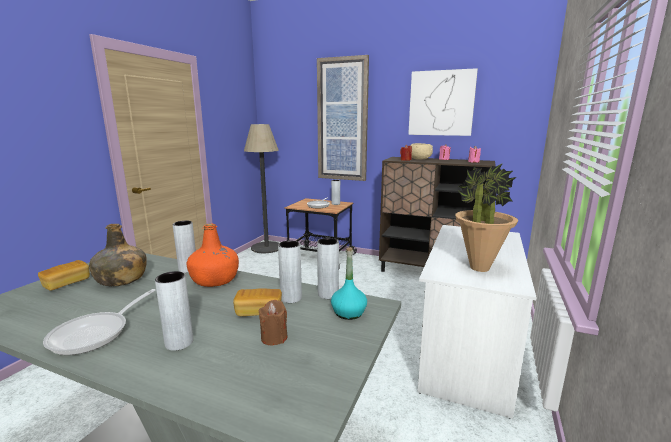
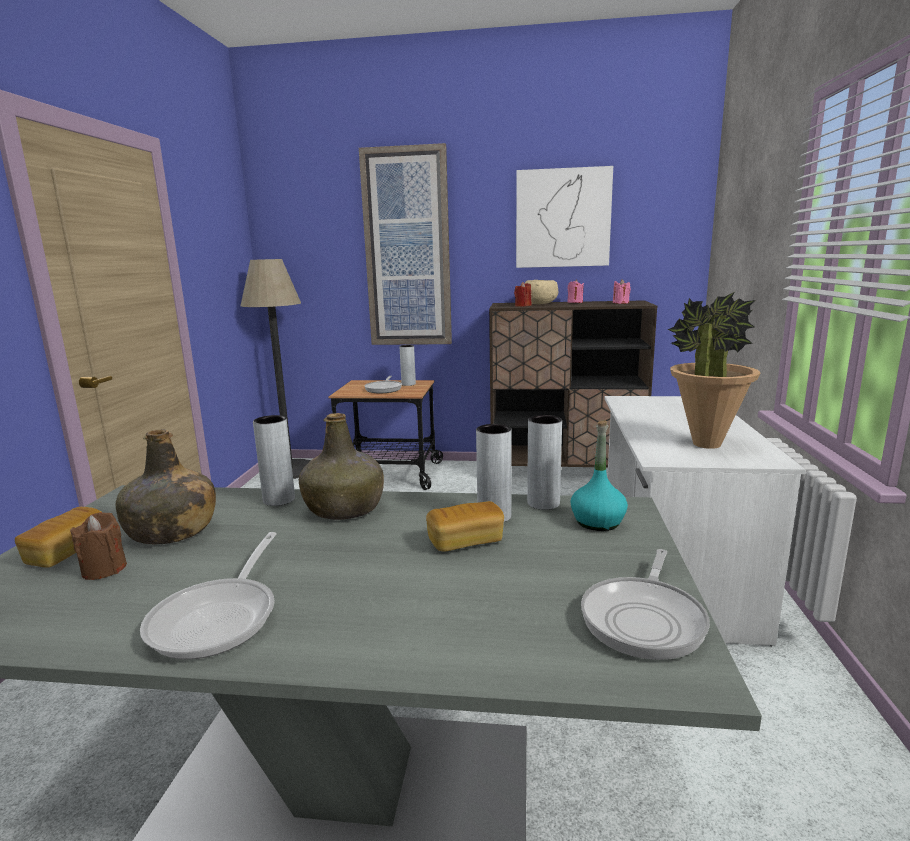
camera: 15 degrees left, 0 degrees up
(179, 342) = (384, 604): grey vase -> none
(215, 280) = (345, 508): orange bottle -> green bottle
(274, 337) = (526, 571): brown candle -> brown candle (104, 569)
(312, 385) = (644, 619): none -> frying pan

